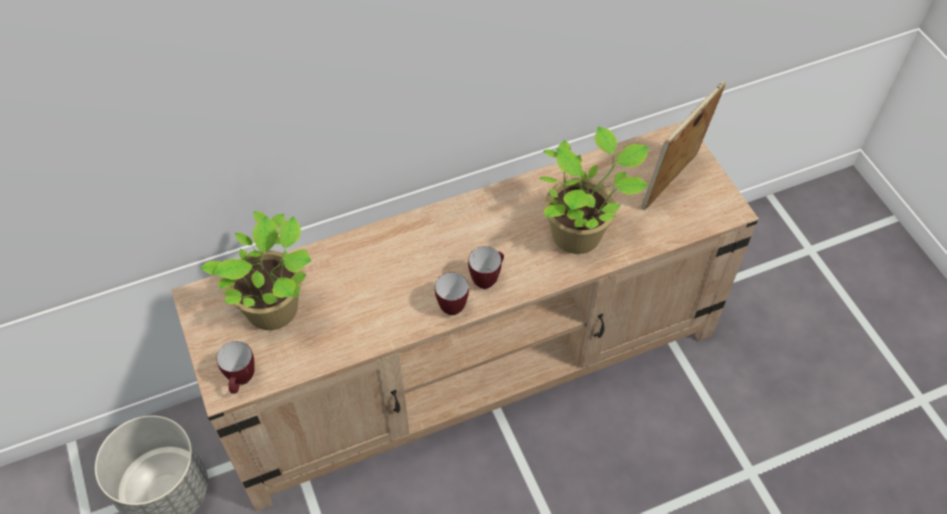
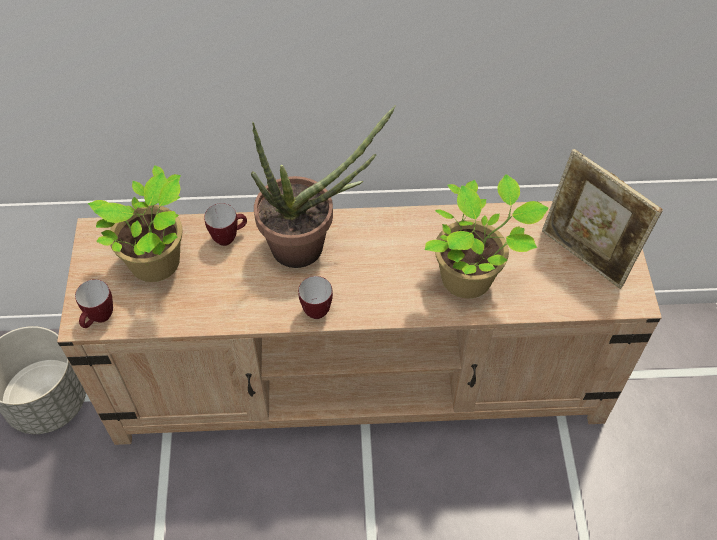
camera: 20 degrees right, 0 degrees up
(418, 249) = (309, 247): none -> potted plant
(487, 278) = (362, 294): mug -> mug (229, 237)
(672, 184) = (584, 257): picture frame -> picture frame turned 105 degrees counterclockwise

